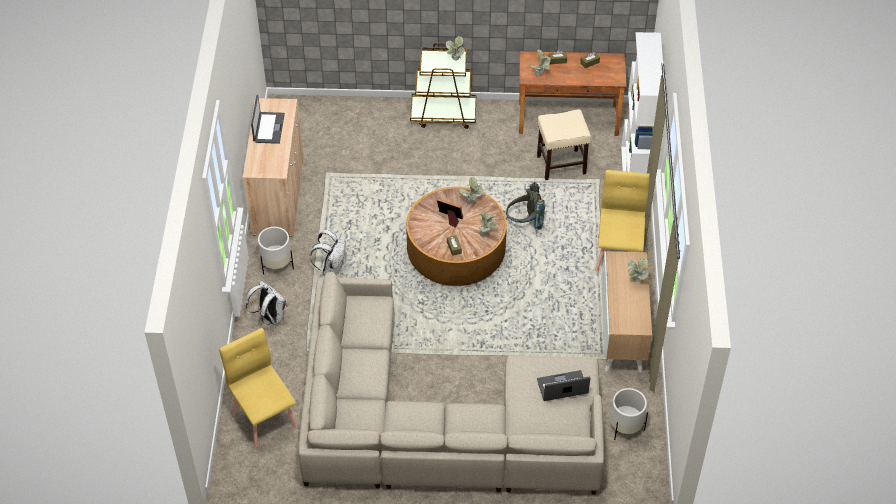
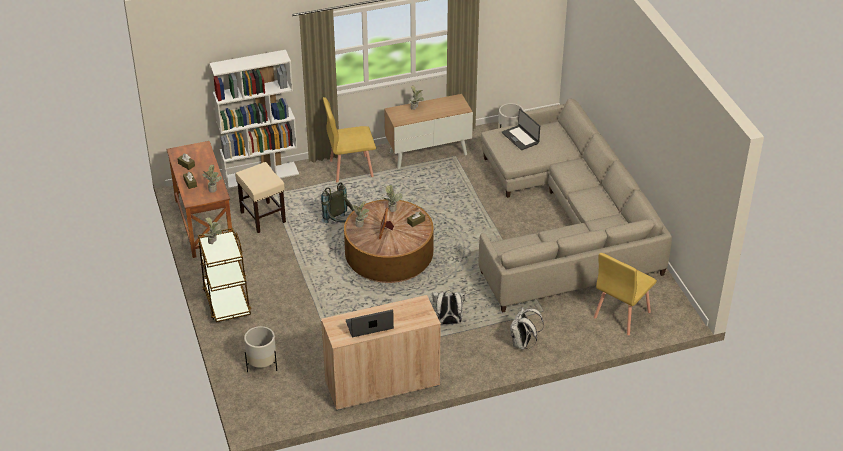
camera: 110 degrees left, 10 degrees down
(276, 265) = (463, 358): white planter -> white planter (262, 365)

